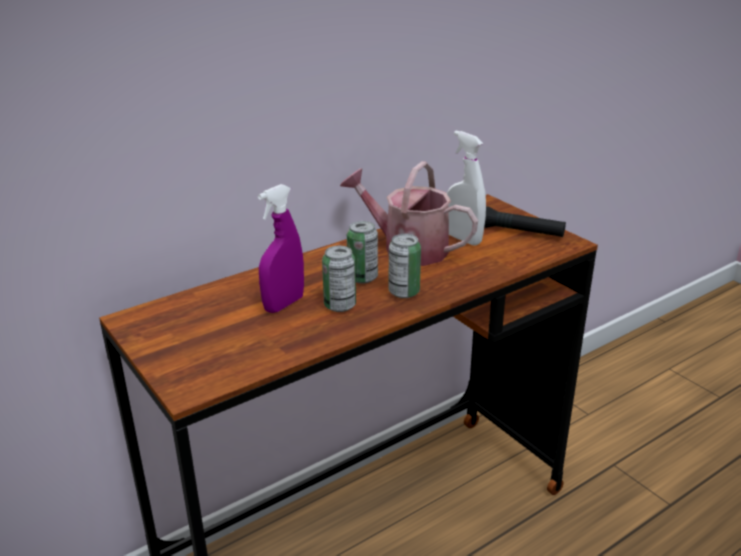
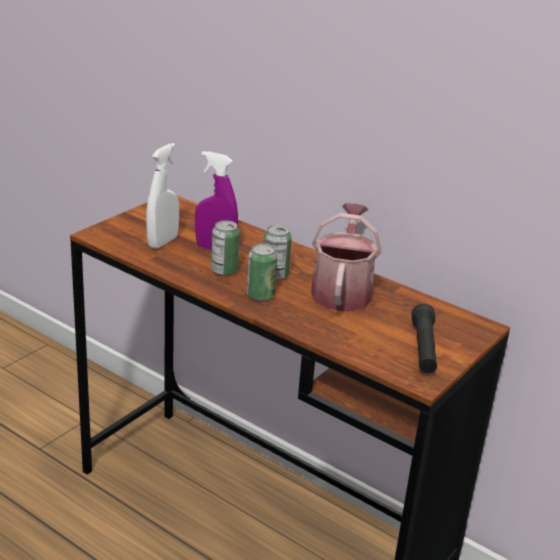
camera: 70 degrees right, 0 degrees up
(463, 239) = (383, 317): white spray bottle -> white spray bottle (163, 242)

